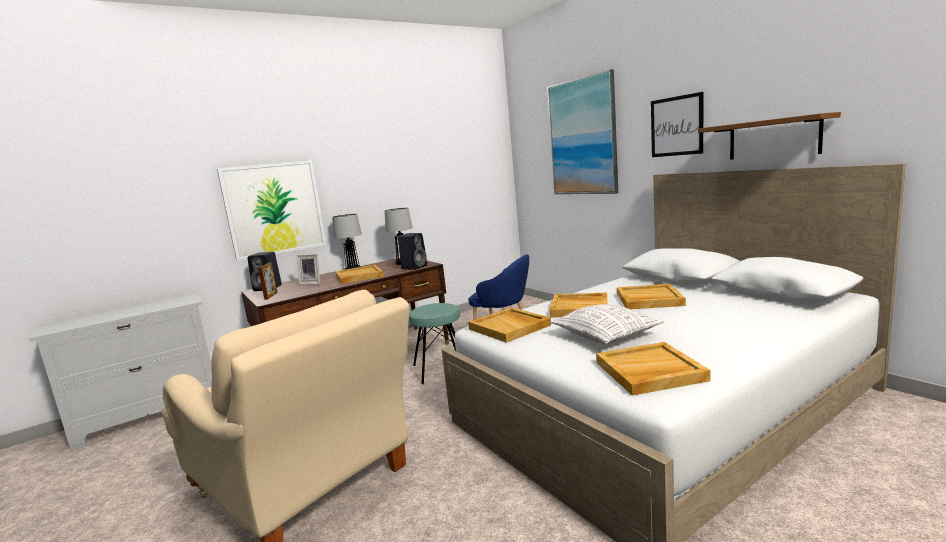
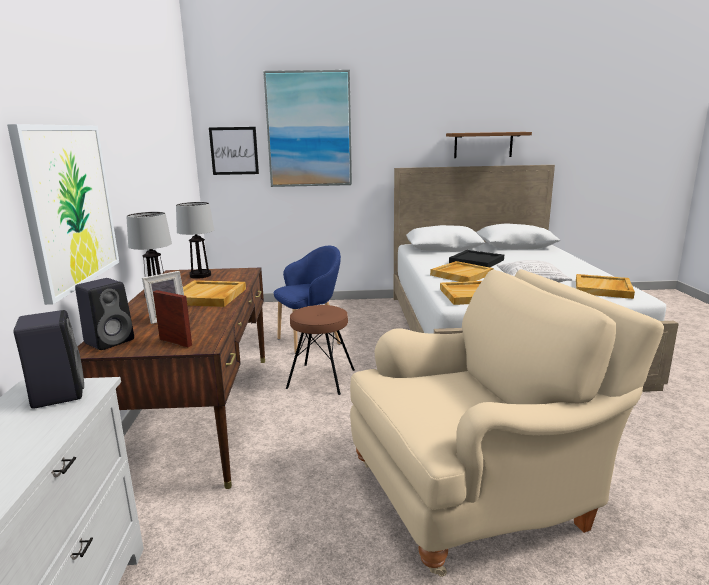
camera: 60 degrees left, 5 degrees up
(414, 267) = (240, 275): black speaker -> black speaker (57, 393)
(441, 369) = (321, 379): turquoise stool -> brown stool
(648, 299) = (476, 261): beige tray -> black tray
(676, 126) = (411, 129): picture -> picture (234, 151)

